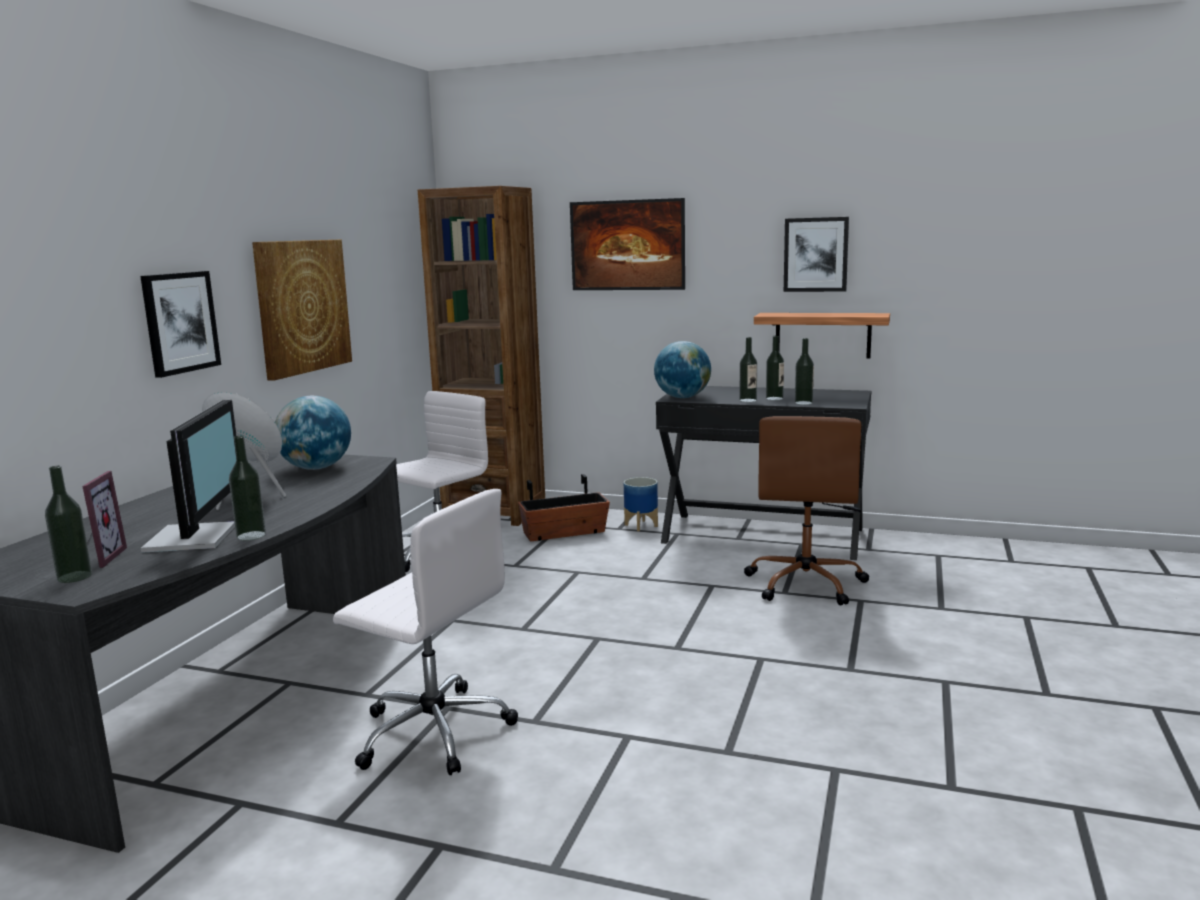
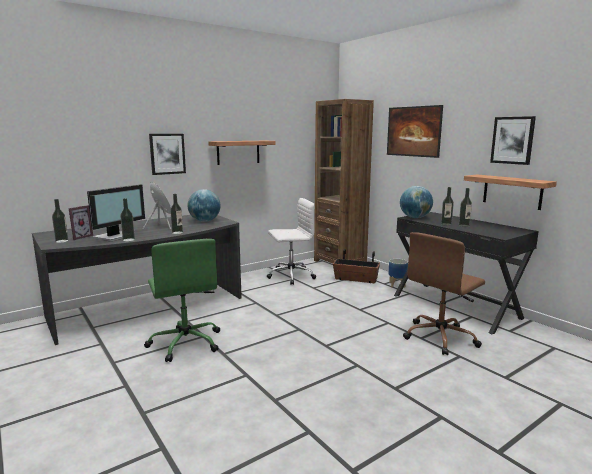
camera: 35 degrees right, 0 degrees up
(302, 306) = (238, 152): picture -> shelf
(432, 731) = (186, 343): white office chair -> green office chair
(803, 403) = (474, 230): bottle -> bottle (177, 232)

